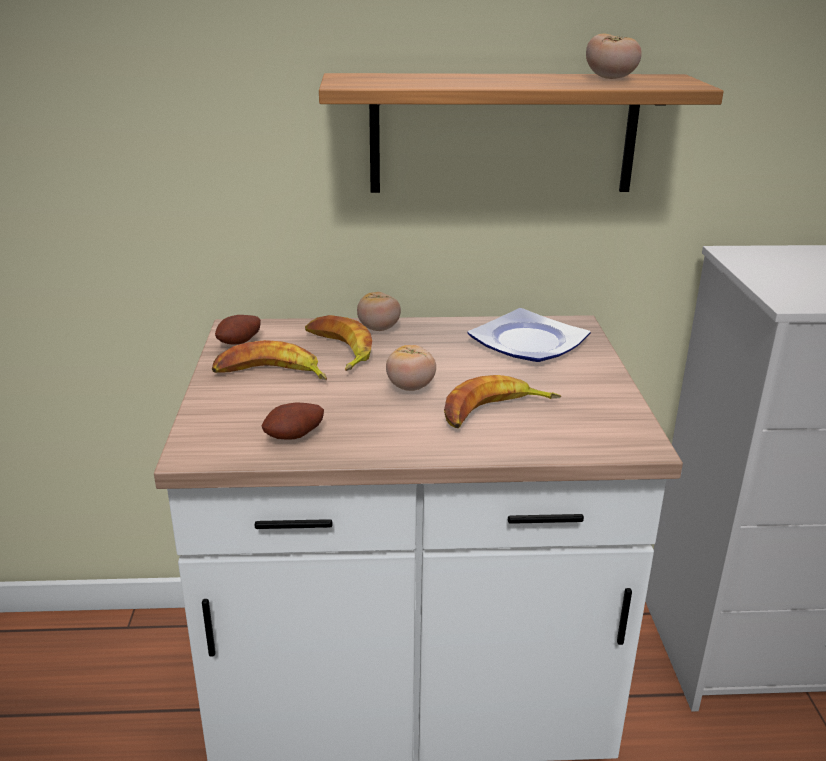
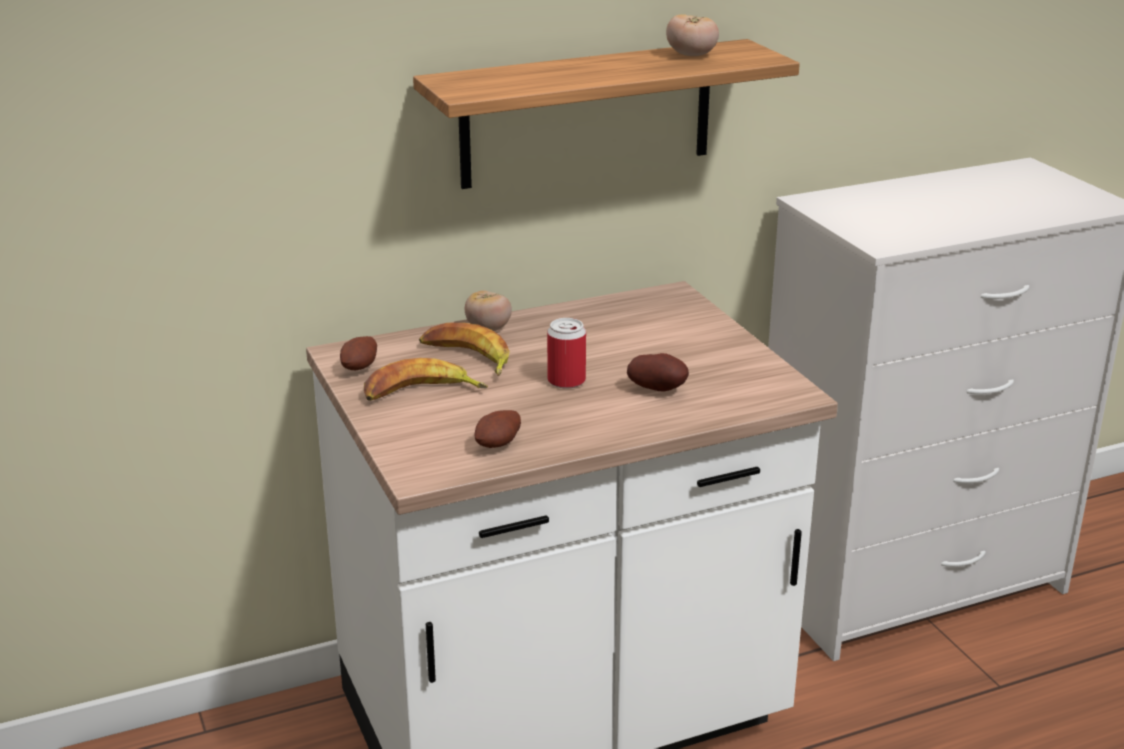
camera: 20 degrees left, 0 degrees up
(410, 387) = (566, 381): tomato -> can
(495, 412) = (659, 389): banana -> potato
(525, 343) = (640, 319): plate -> none

